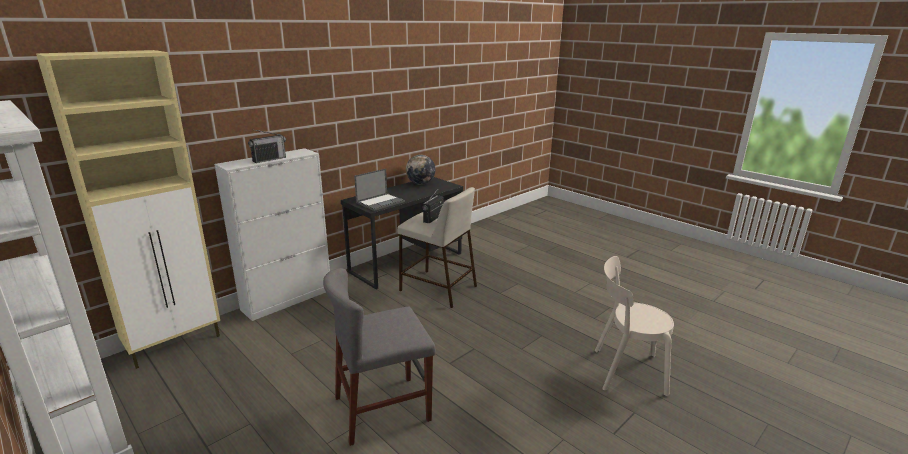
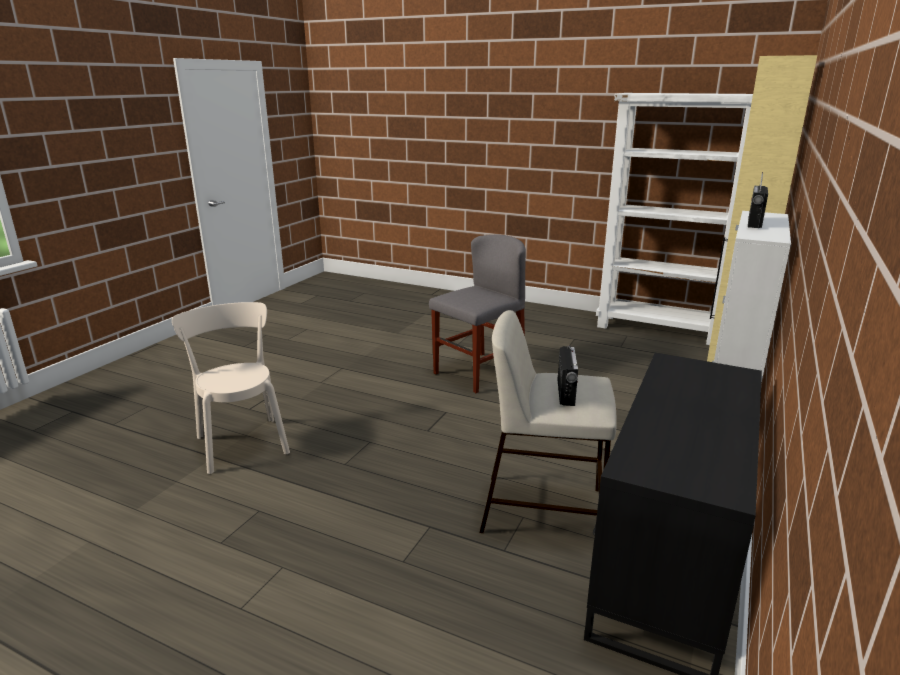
camera: 160 degrees right, 0 degrees up
(380, 202) = (685, 377): laptop -> none
(420, 183) = (716, 459): globe -> none
(625, 371) = (242, 442): beige chair -> beige chair turned 105 degrees counterclockwise

